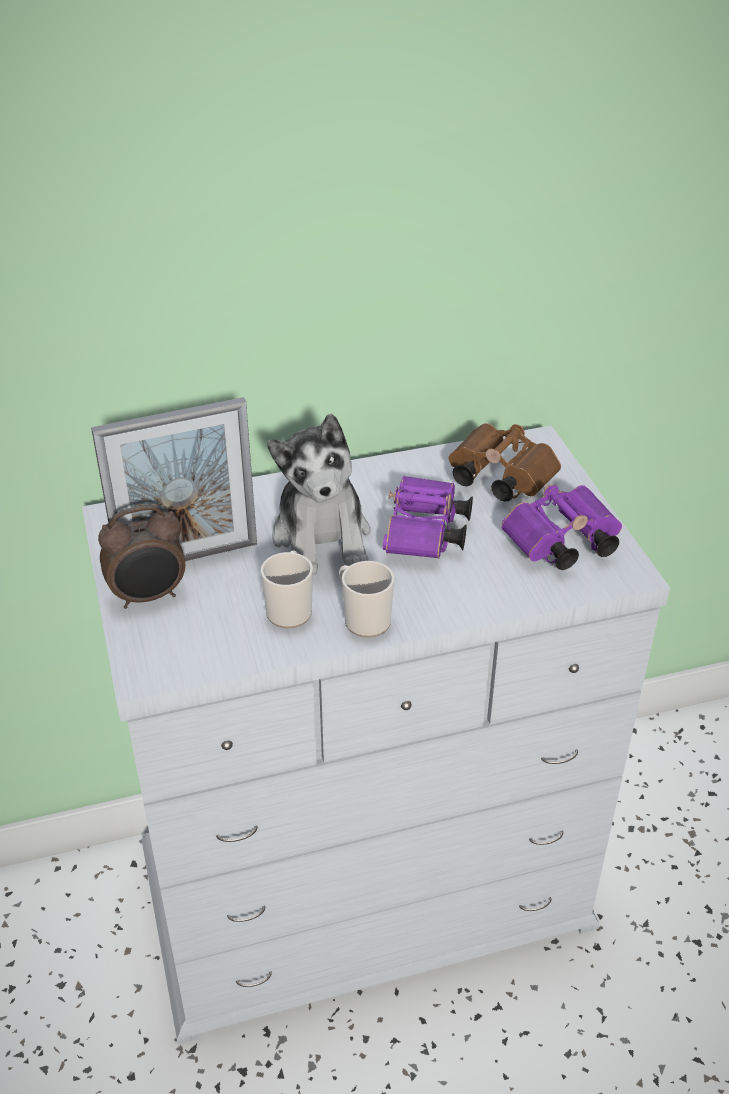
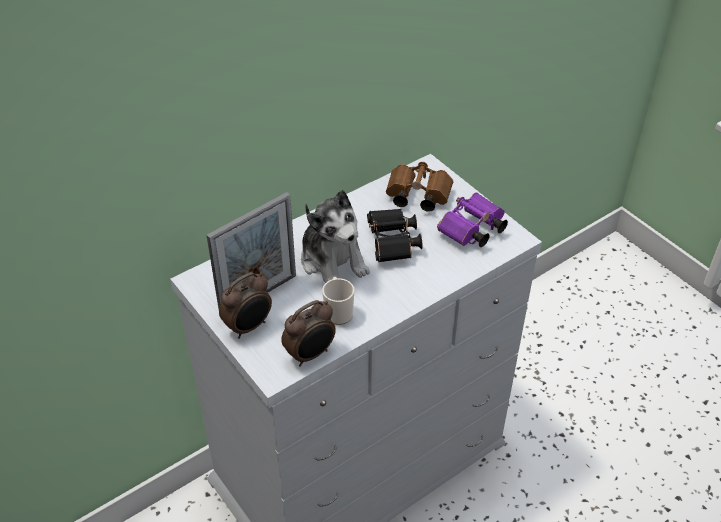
camera: 20 degrees left, 5 degrees up
(215, 659) = (311, 354): none -> alarm clock
(363, 619) = (383, 306): mug -> none
(425, 536) = (393, 245): purple binoculars -> black binoculars

